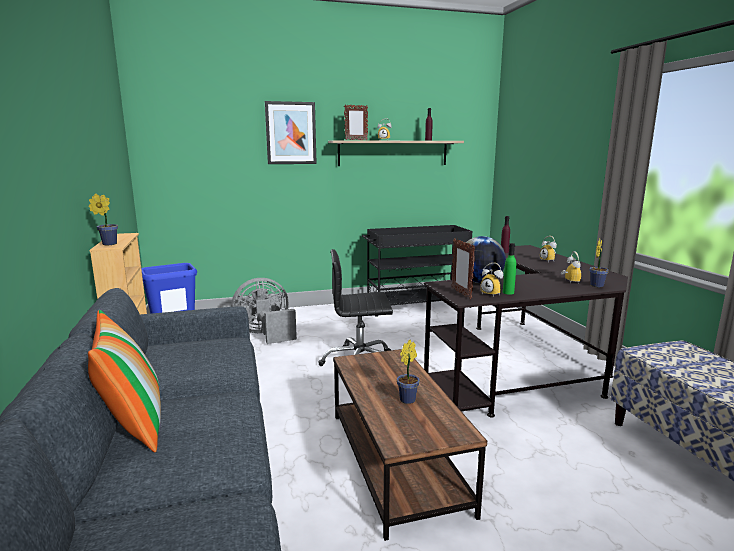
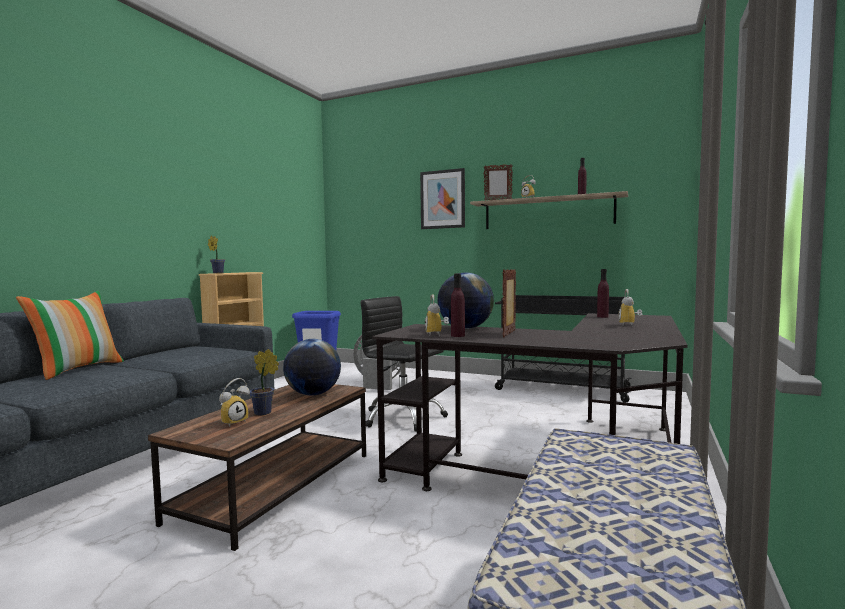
camera: 40 degrees right, 10 degrees down
(389, 368) = (313, 394): none -> globe
(461, 293) = (411, 331): picture frame -> picture frame (509, 334)
(508, 292) = (457, 335): green bottle -> purple bottle
(568, 281) = (570, 338): alarm clock -> alarm clock (233, 422)
(597, 285) = (595, 343): potted plant -> none

